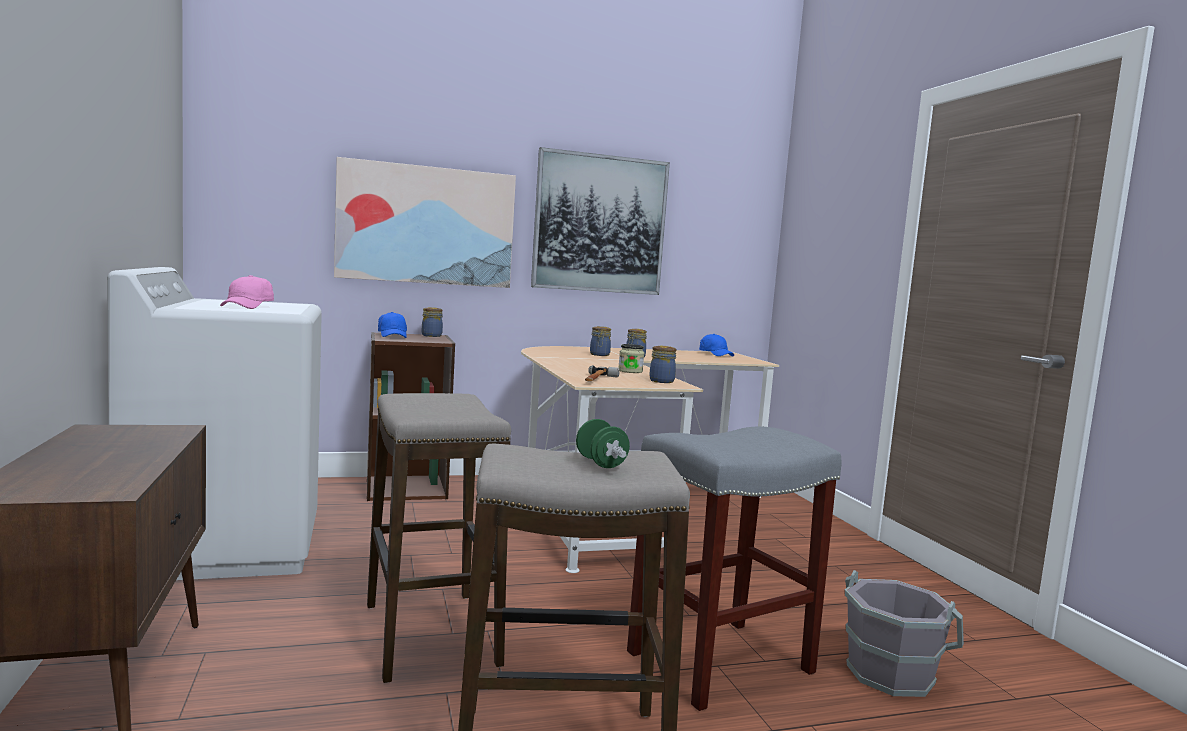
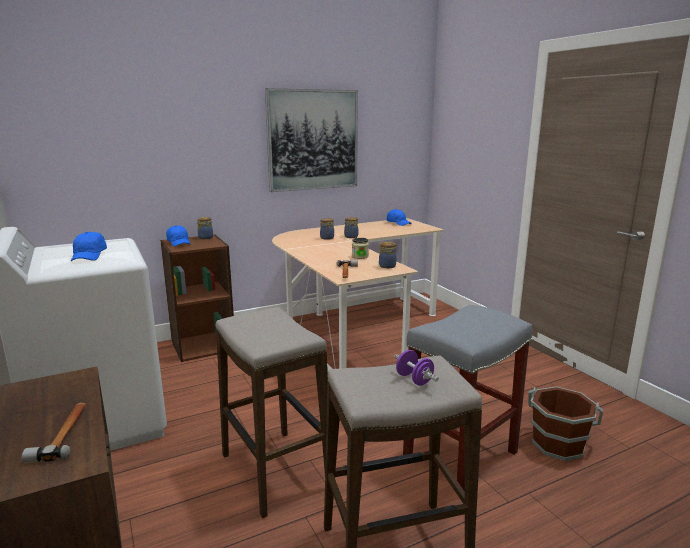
camera: 10 degrees left, 10 degrees up
(112, 467) = (64, 434): none -> hammer
(248, 306) = (89, 256): pink cap -> blue cap
(426, 225) = (189, 156): picture -> none
(601, 463) = (414, 379): green dumbbell -> purple dumbbell
(890, 673) = (558, 443): grey bucket -> brown bucket

